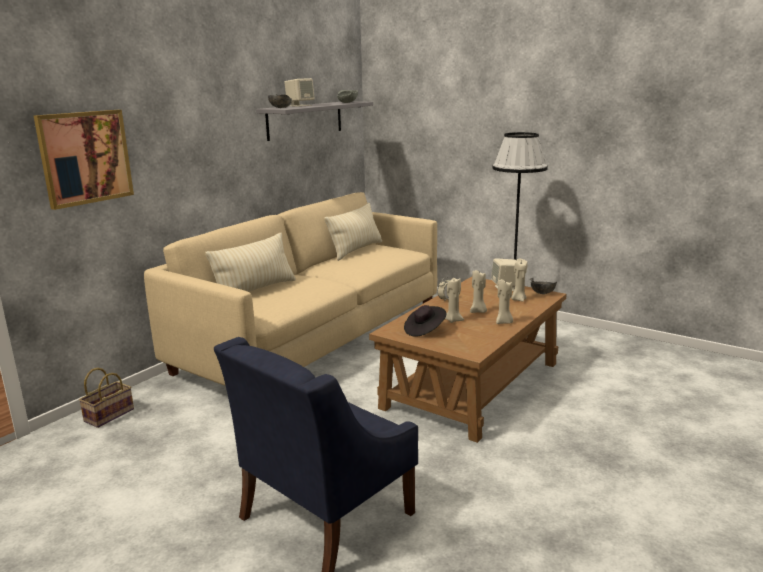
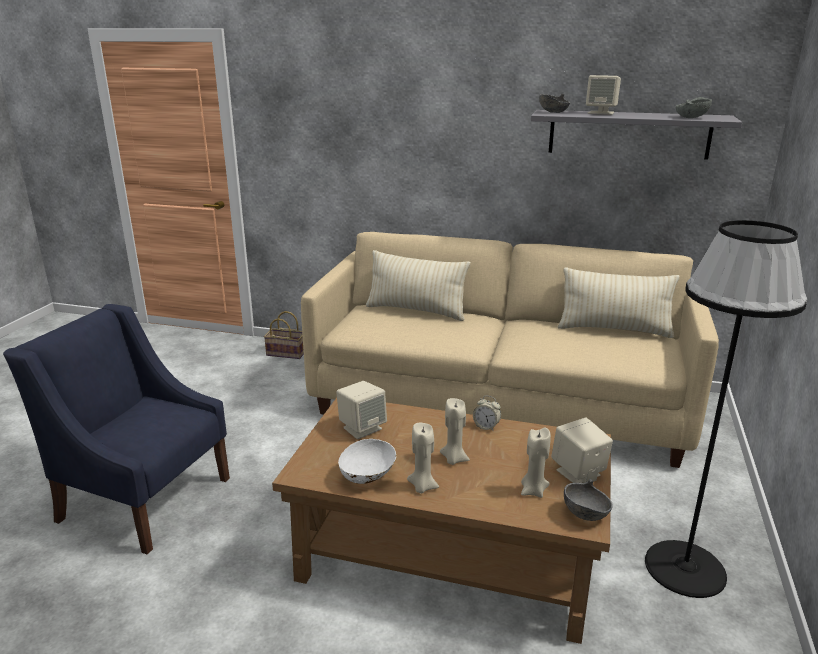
camera: 70 degrees right, 5 degrees up
(85, 157) = (318, 134): picture -> none
(424, 330) = (362, 428): black hat -> beige speaker
(453, 320) = (408, 443): beige candle -> none
(486, 334) = (368, 476): none -> white bowl

